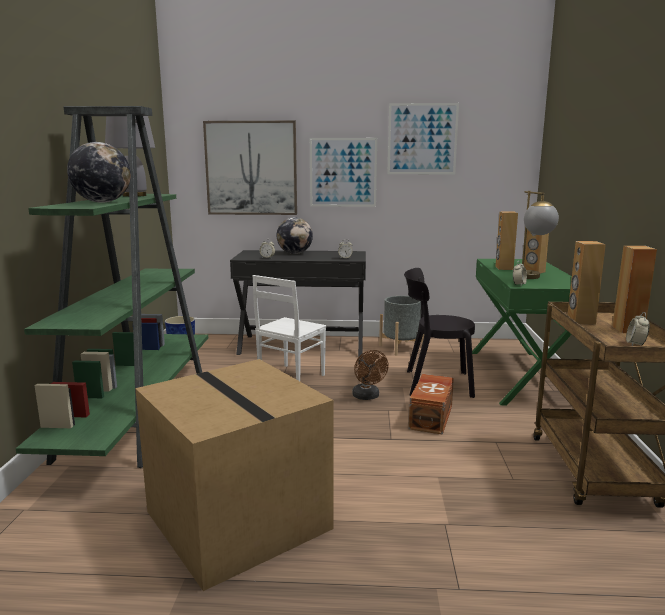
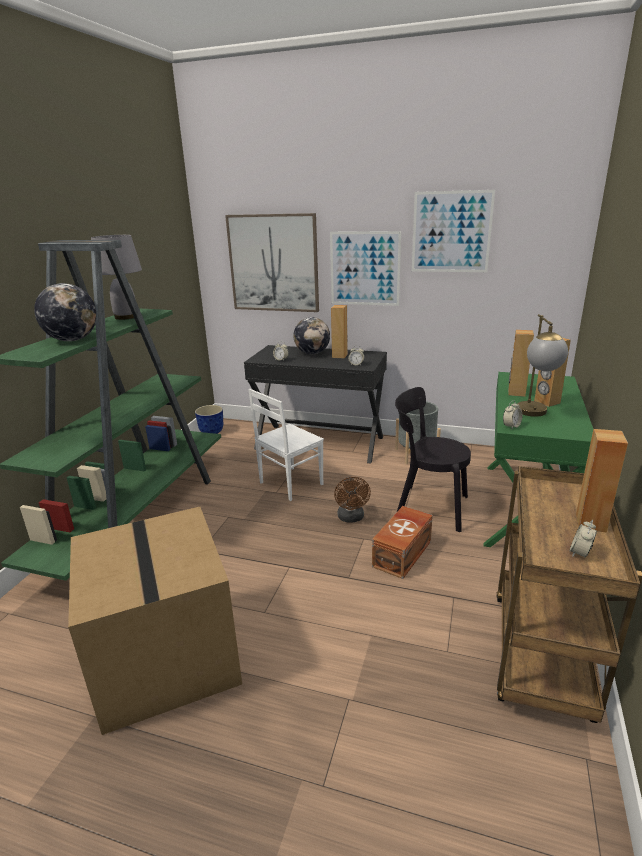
camera: 15 degrees right, 10 degrees up
(580, 321) = (544, 499): brown speaker -> brown speaker (339, 356)

